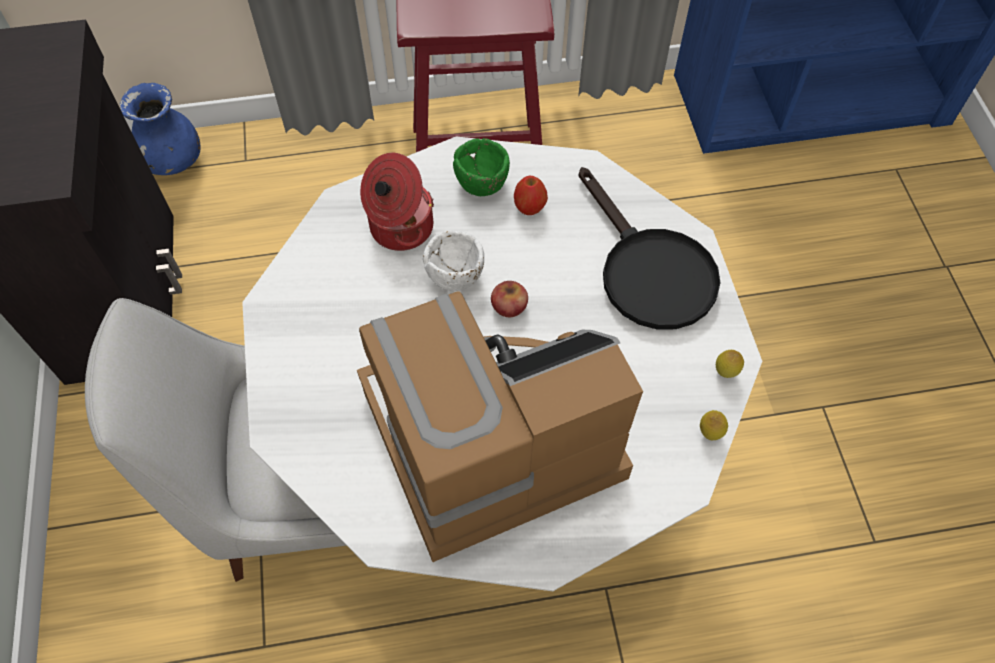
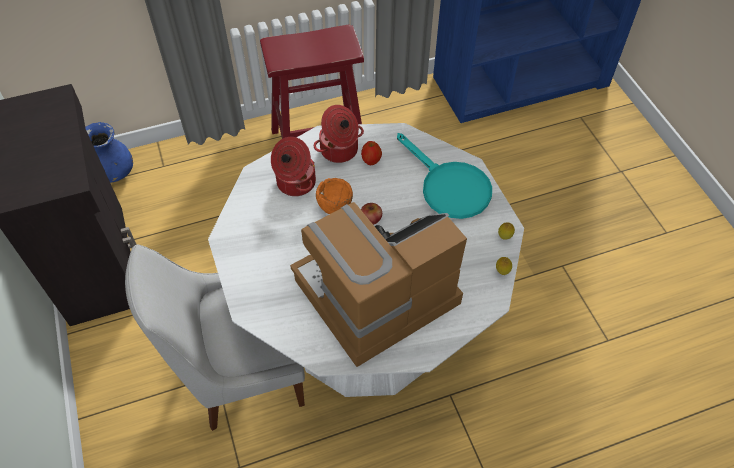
camera: 10 degrees left, 5 degrees down
(455, 275) = (335, 206): white bowl -> orange bowl
(482, 183) = (339, 150): green bowl -> cooking pot
(648, 270) = (448, 187): black frying pan -> turquoise frying pan

